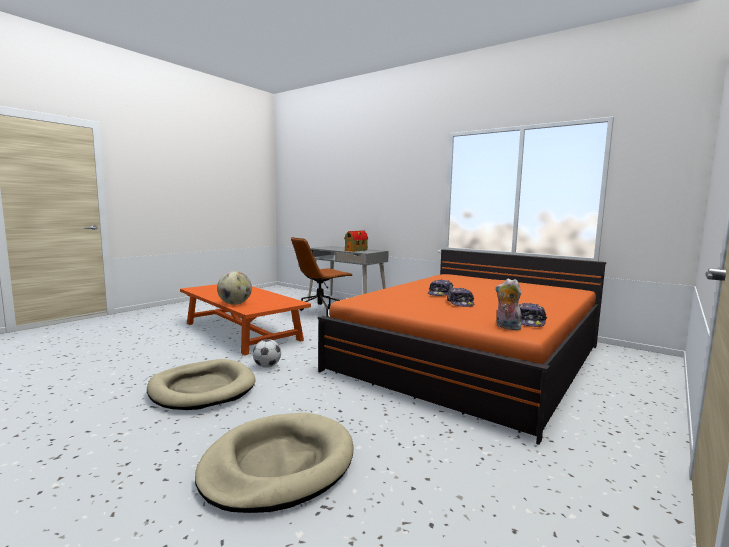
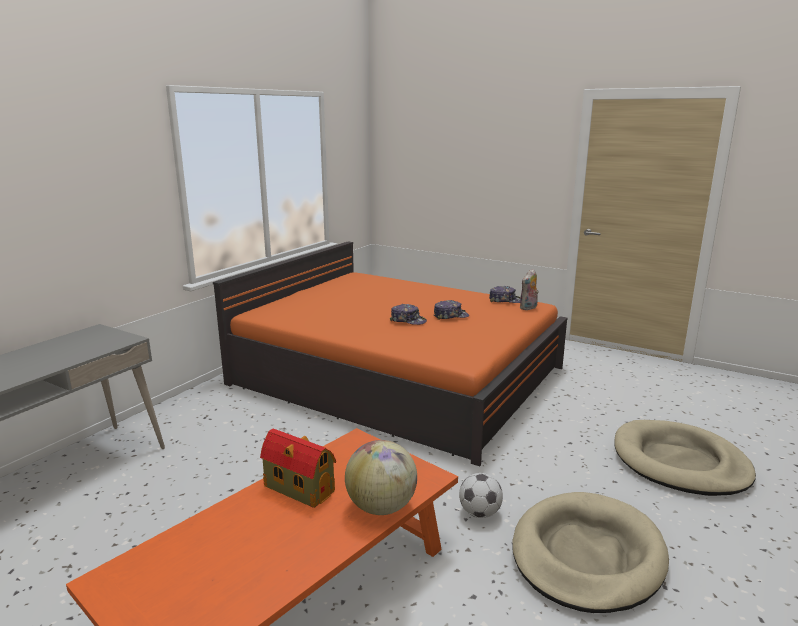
camera: 95 degrees left, 10 degrees up
(320, 314) = (161, 501): brown office chair -> none
(356, 250) = (80, 348): toy house -> toy house (298, 488)

